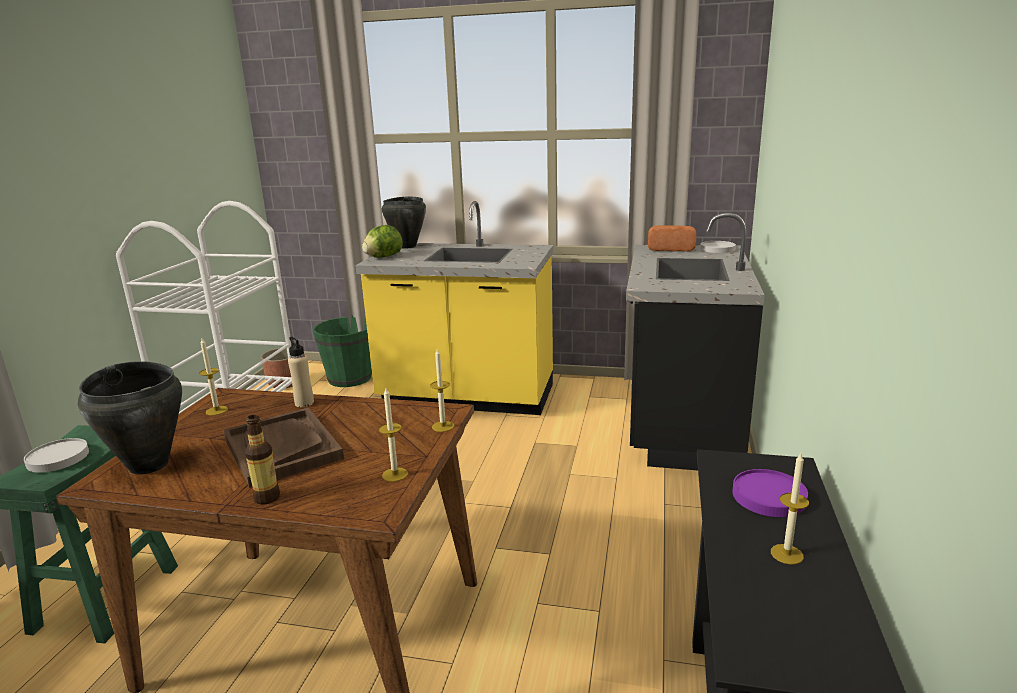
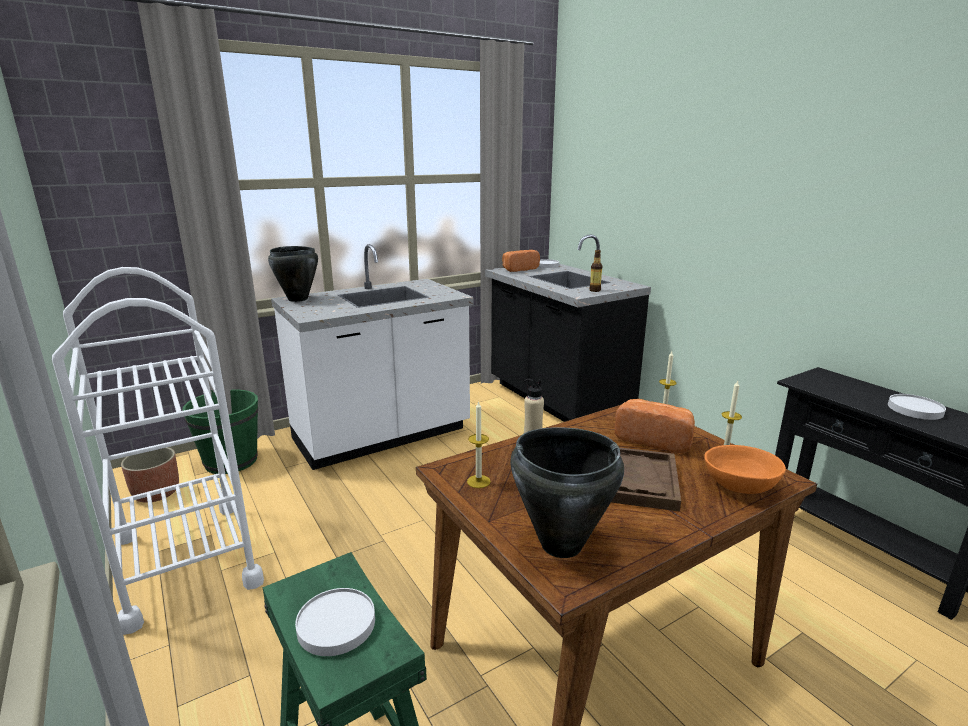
camera: 45 degrees left, 0 degrees up
(267, 498) = (708, 509): bottle -> bottle (595, 290)
(333, 499) = (741, 486): none -> orange bowl
(383, 257) = (305, 311): lettuce -> none
(385, 437) = (654, 439): none -> bread
(467, 397) = (382, 436): yellow counter -> white counter
(769, 496) = (852, 389): purple plate -> none
(786, 554) = (914, 409): candle -> white plate

